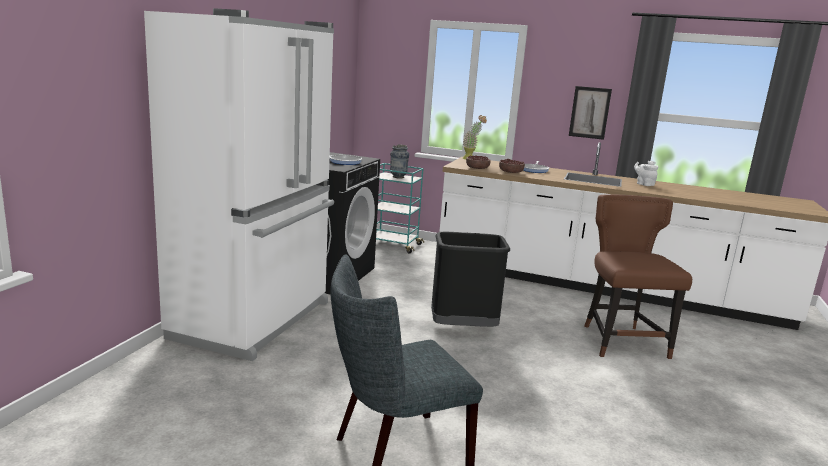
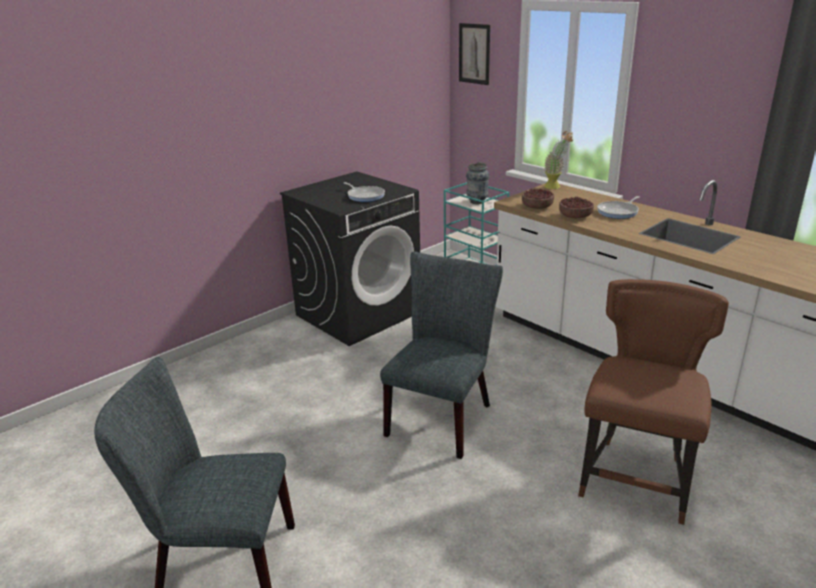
camera: 30 degrees right, 10 degrees up
(255, 320) = (244, 365): white fridge -> none
(463, 328) = (442, 416): black trash can -> grey chair
(589, 112) = (719, 130): picture -> picture (474, 53)
(644, 184) = (764, 250): white teapot -> none

